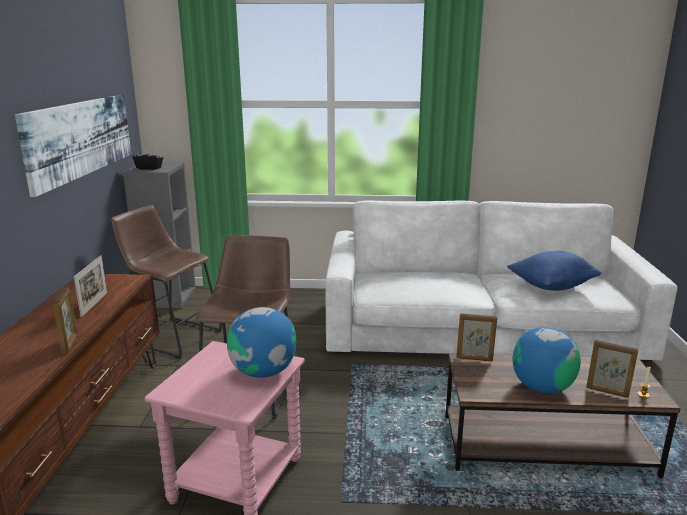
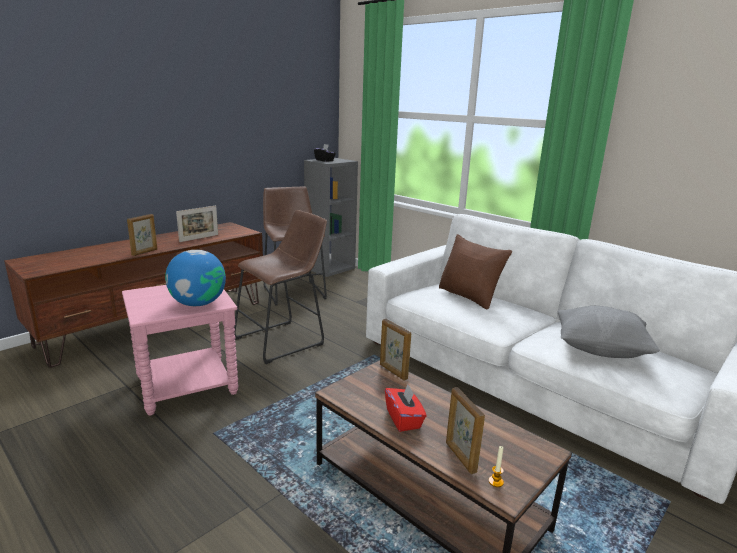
camera: 40 degrees right, 0 degrees up
(81, 138) = (256, 125): picture -> none
(414, 277) = (469, 297): none -> brown pillow
(542, 387) = (404, 419): globe -> red tissue box
(551, 286) = (600, 350): blue pillow -> grey pillow

